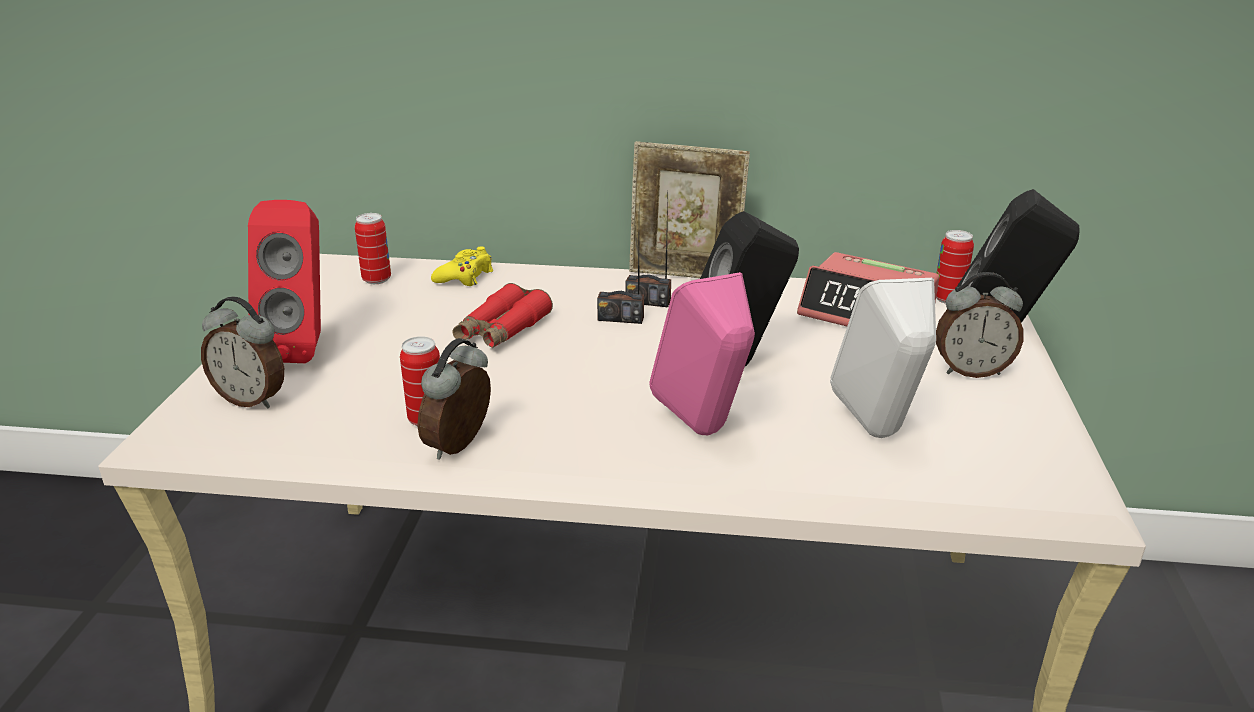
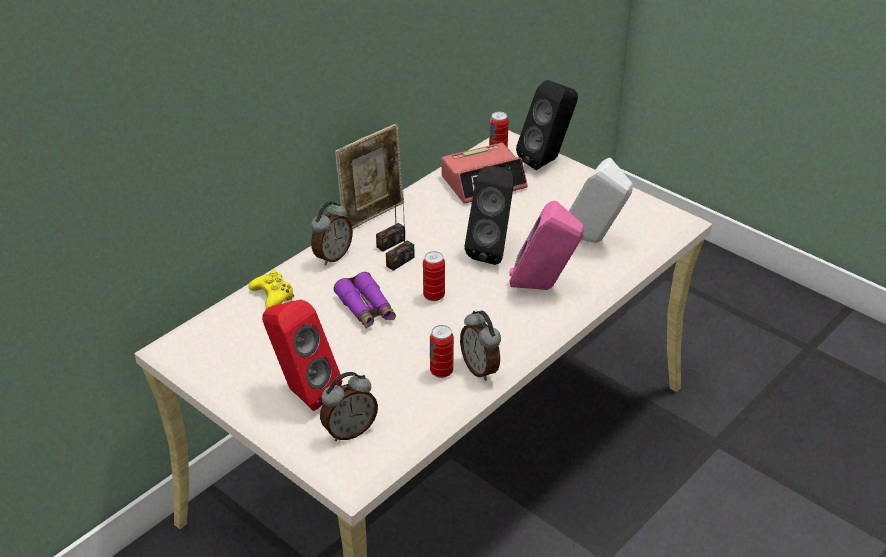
camera: 55 degrees left, 10 degrees up
(376, 279) = (232, 333): can -> can (434, 296)
(502, 330) = (366, 308): red binoculars -> purple binoculars
(971, 371) = (568, 186): alarm clock -> alarm clock (332, 256)

